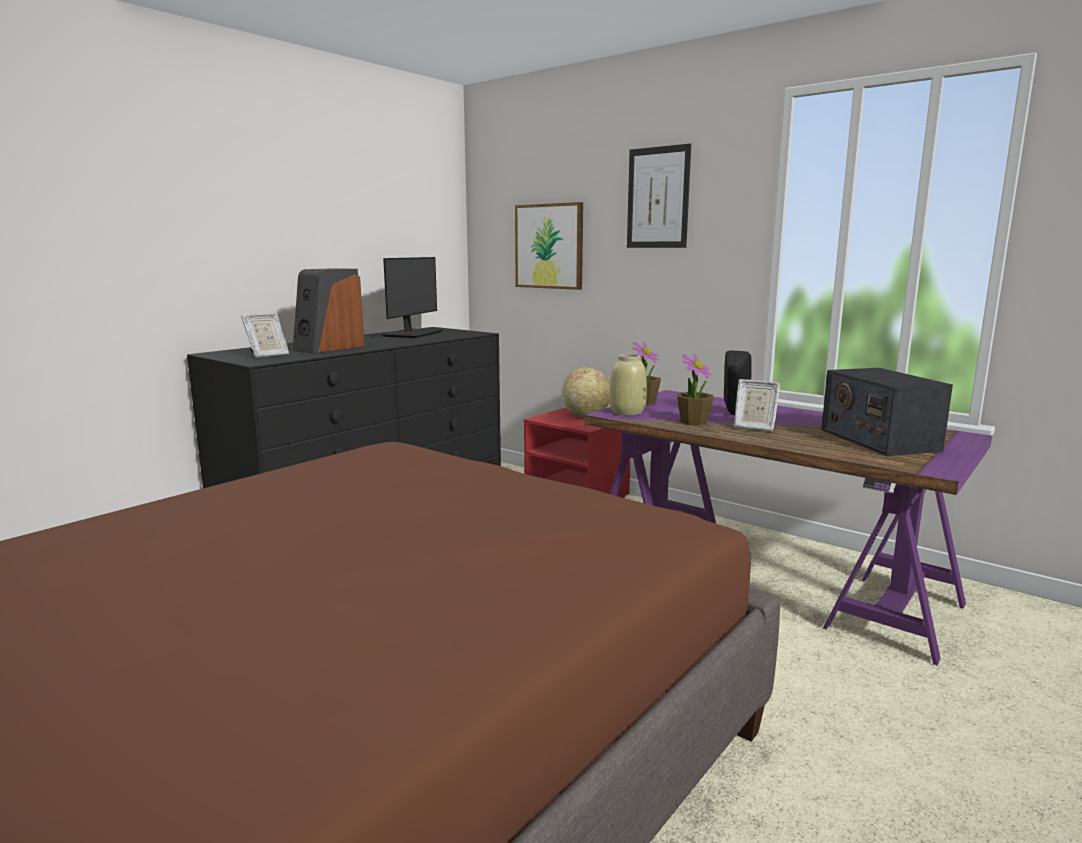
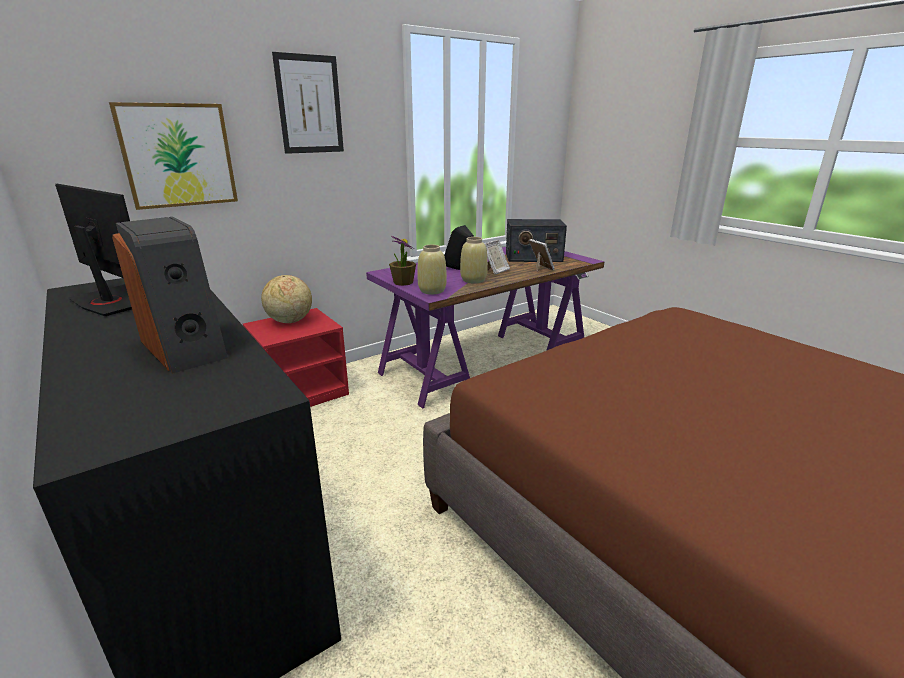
camera: 75 degrees left, 10 degrees up
(267, 356) = (205, 391): picture frame -> picture frame (541, 269)
(693, 422) = (473, 280): potted plant -> beige vase

